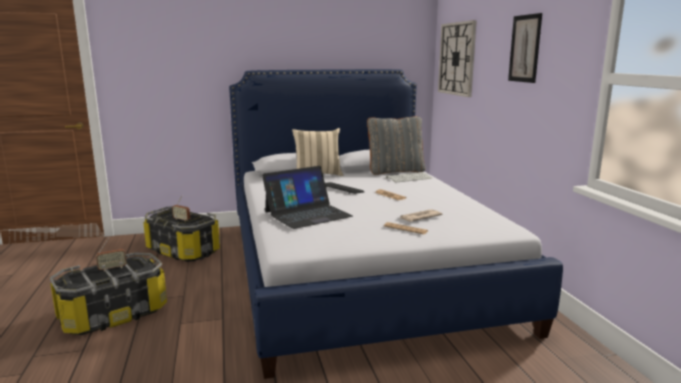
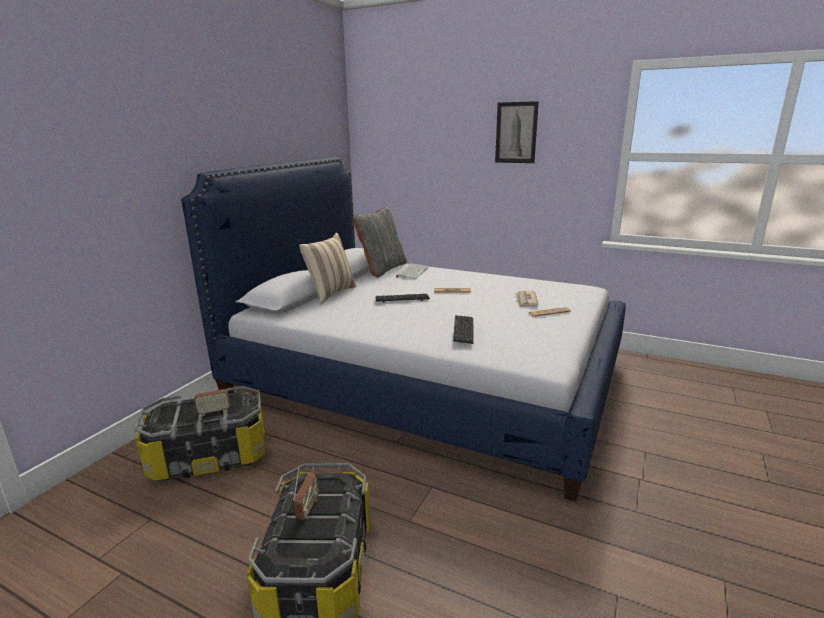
camera: 50 degrees left, 5 degrees up
(307, 214) = (463, 330): laptop -> keyboard
(457, 59) = (398, 142): wall clock -> none

